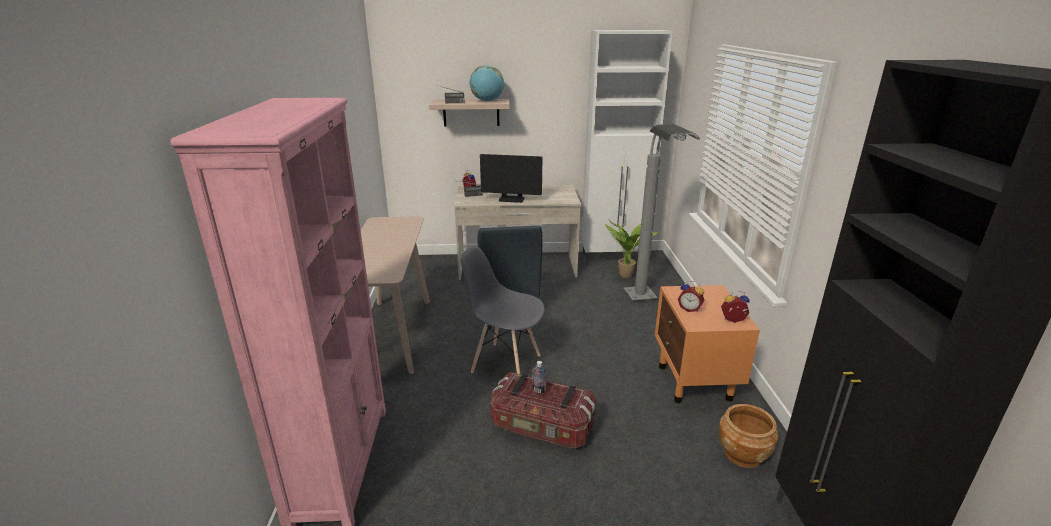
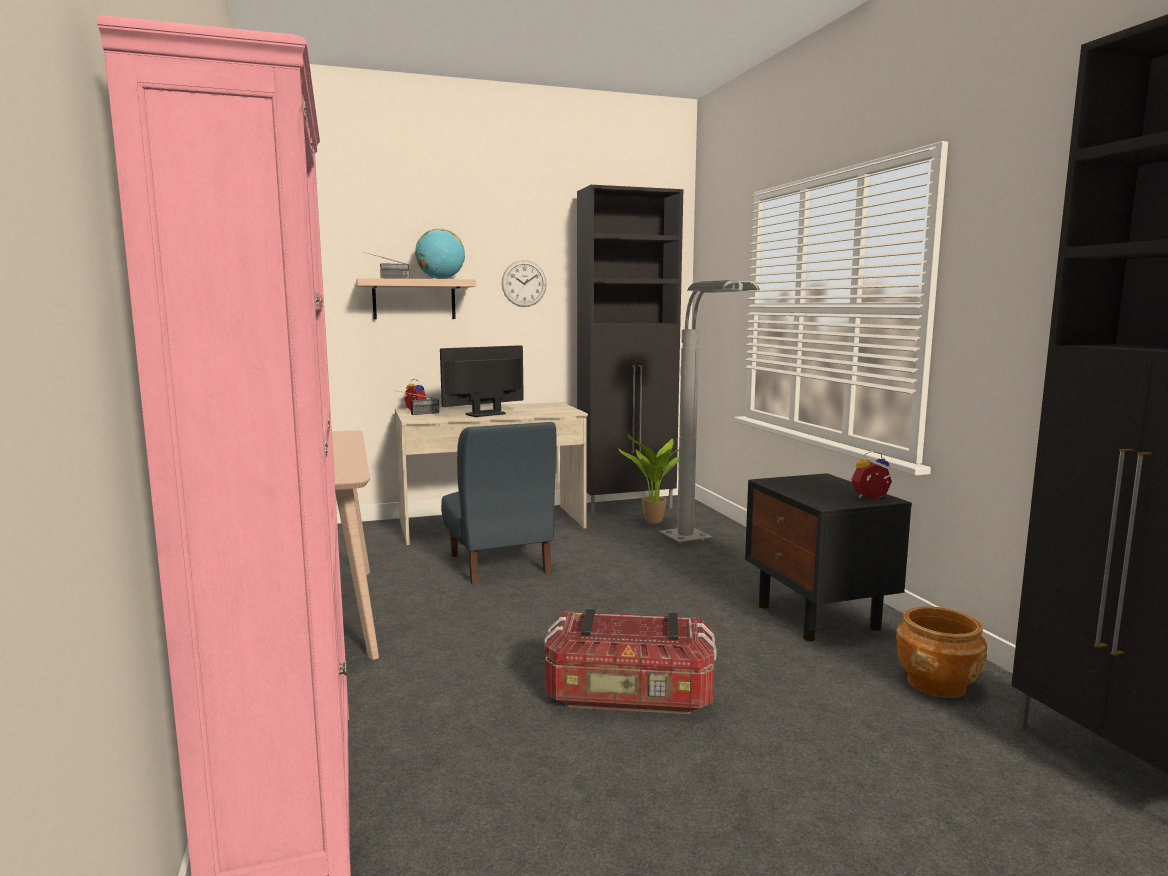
camera: 15 degrees left, 15 degrees down
(505, 363) = (529, 628): grey chair -> none
(511, 199) = (485, 414): monitor -> monitor turned 150 degrees clockwise
(539, 390) = (621, 627): bottle -> none
(549, 100) = (524, 283): none -> wall clock
(614, 259) = (627, 507): white cabinet -> black cabinet
(689, 309) = (805, 493): alarm clock -> none
(694, 383) = (818, 617): orange nightstand -> black nightstand

